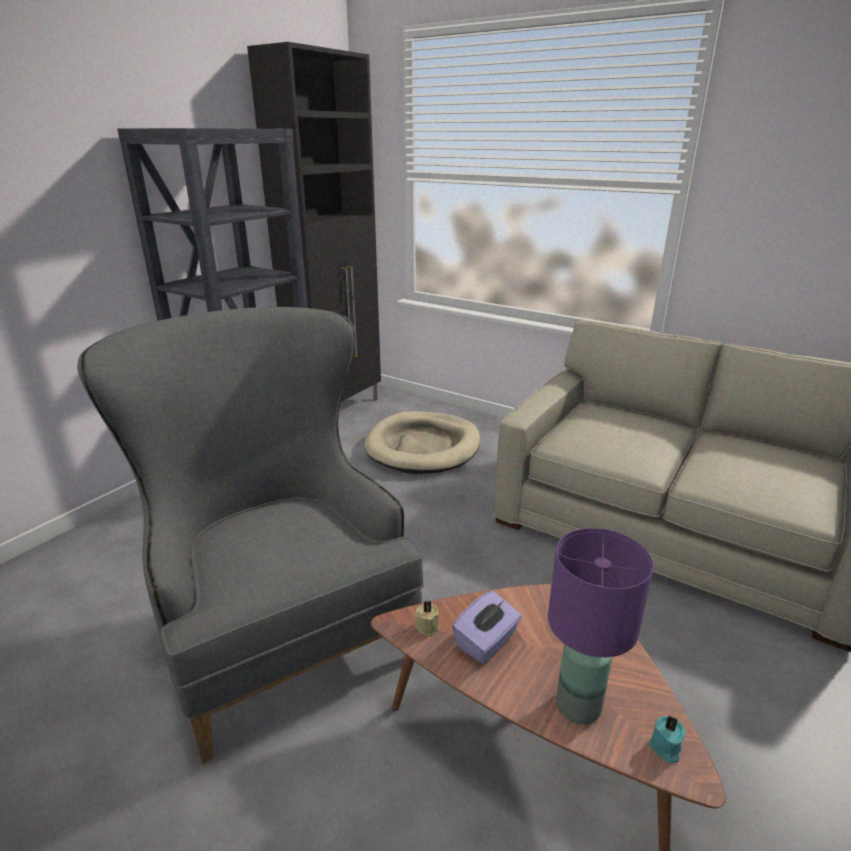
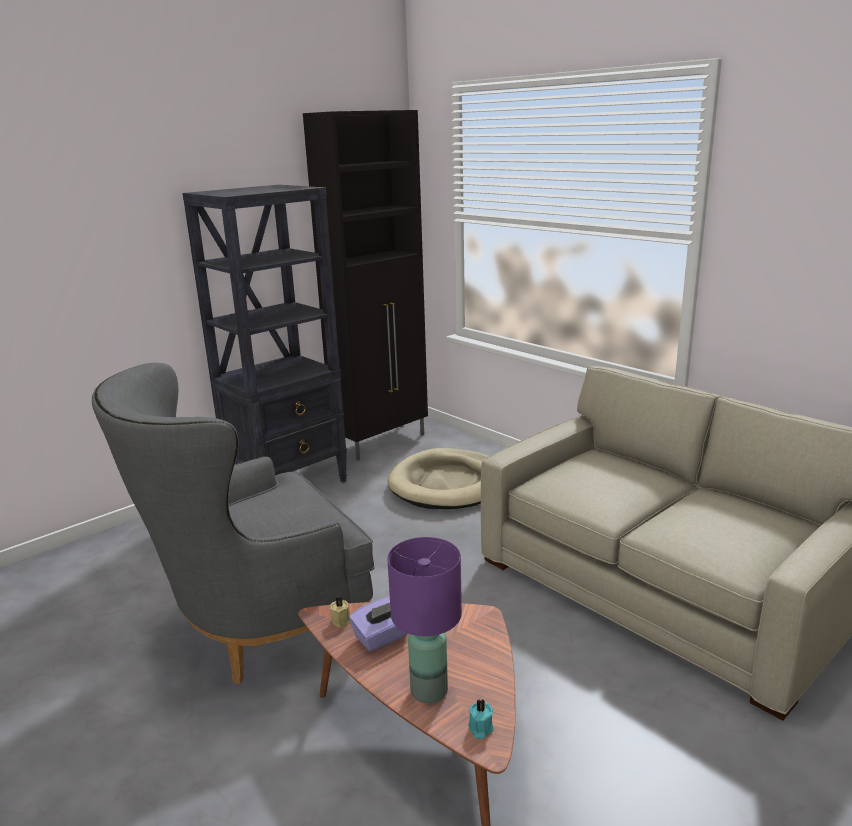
camera: 15 degrees right, 5 degrees down
(282, 633) = (255, 626): grey armchair -> grey armchair turned 105 degrees counterclockwise

